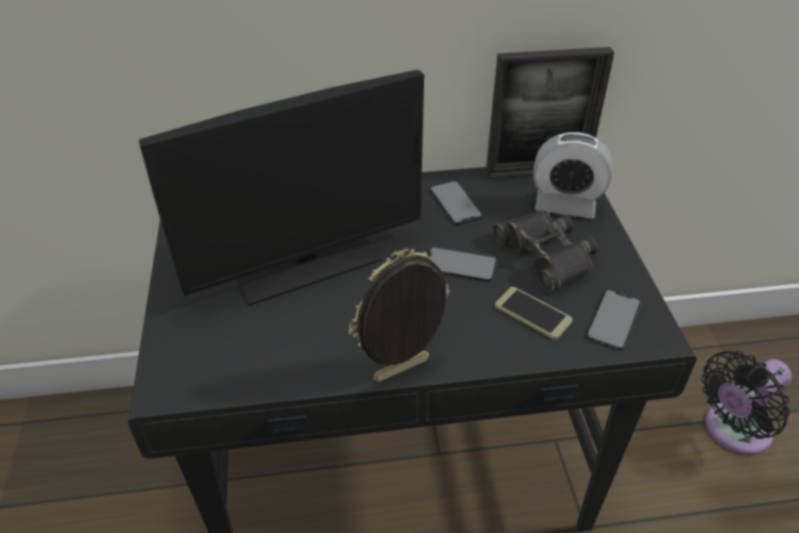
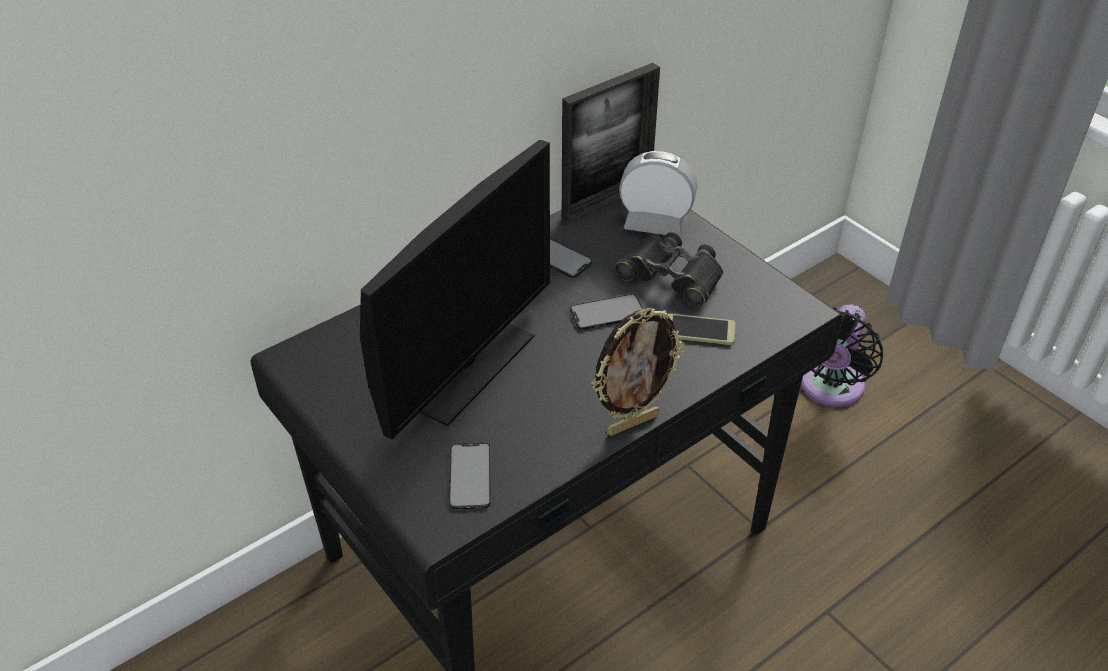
camera: 30 degrees left, 0 degrees up
(402, 372) = (632, 423): picture frame -> picture frame turned 150 degrees counterclockwise
(565, 205) = (655, 224): alarm clock -> alarm clock turned 150 degrees counterclockwise
(613, 319) = (764, 309): phone -> phone (470, 476)

